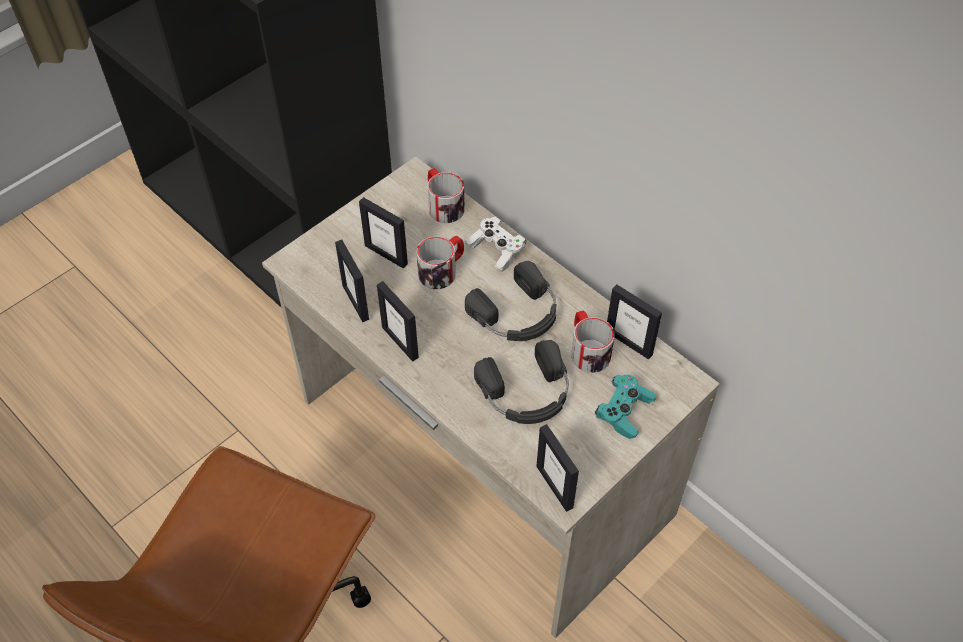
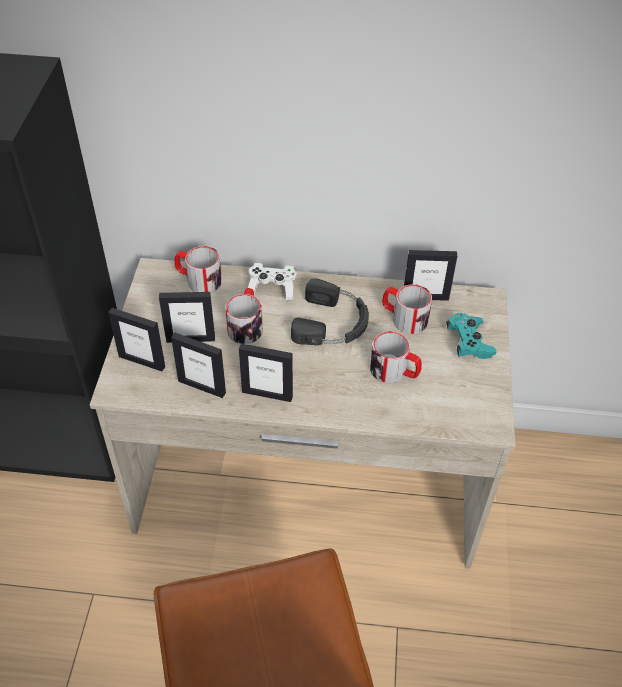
camera: 40 degrees left, 5 degrees down
(527, 393) = (394, 371): black headphones -> mug
(555, 486) = (478, 420): picture frame -> picture frame (142, 361)

